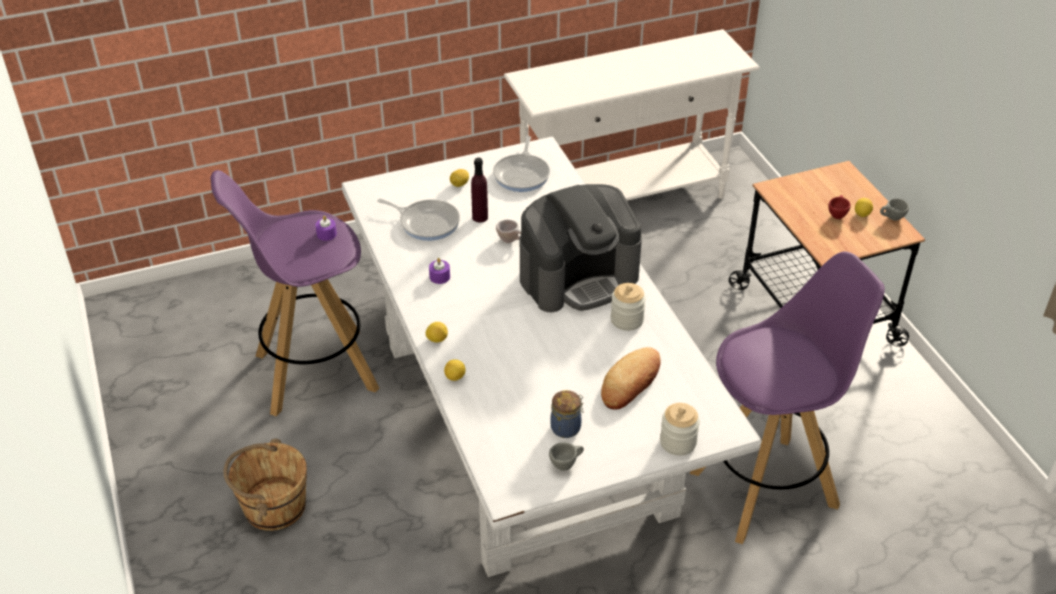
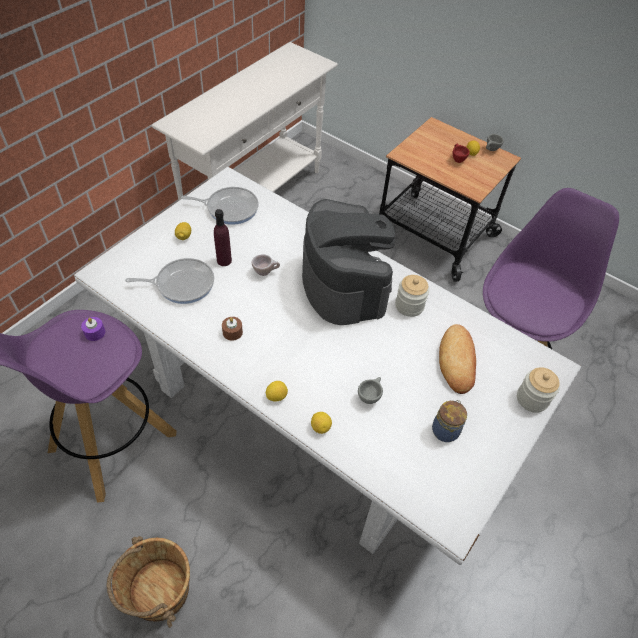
camera: 35 degrees left, 10 degrees up
(439, 277) = (232, 332): purple candle -> brown candle
(522, 174) = (229, 208): frying pan -> frying pan turned 60 degrees counterclockwise
(566, 464) = (473, 466): grey cup -> grey cup (370, 396)
(578, 277) = (344, 283): coffee machine -> coffee machine turned 45 degrees counterclockwise

